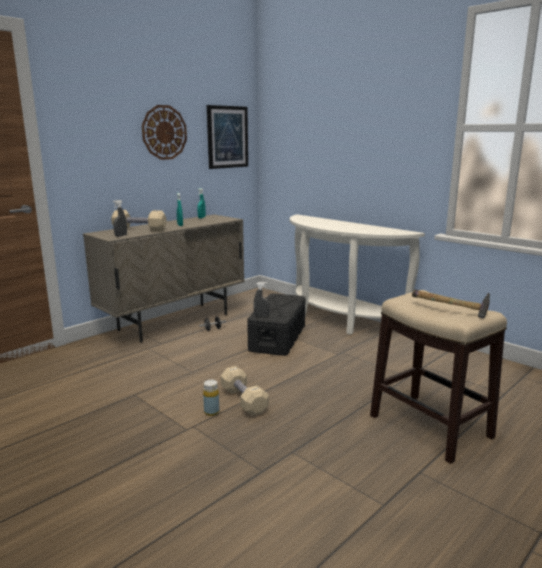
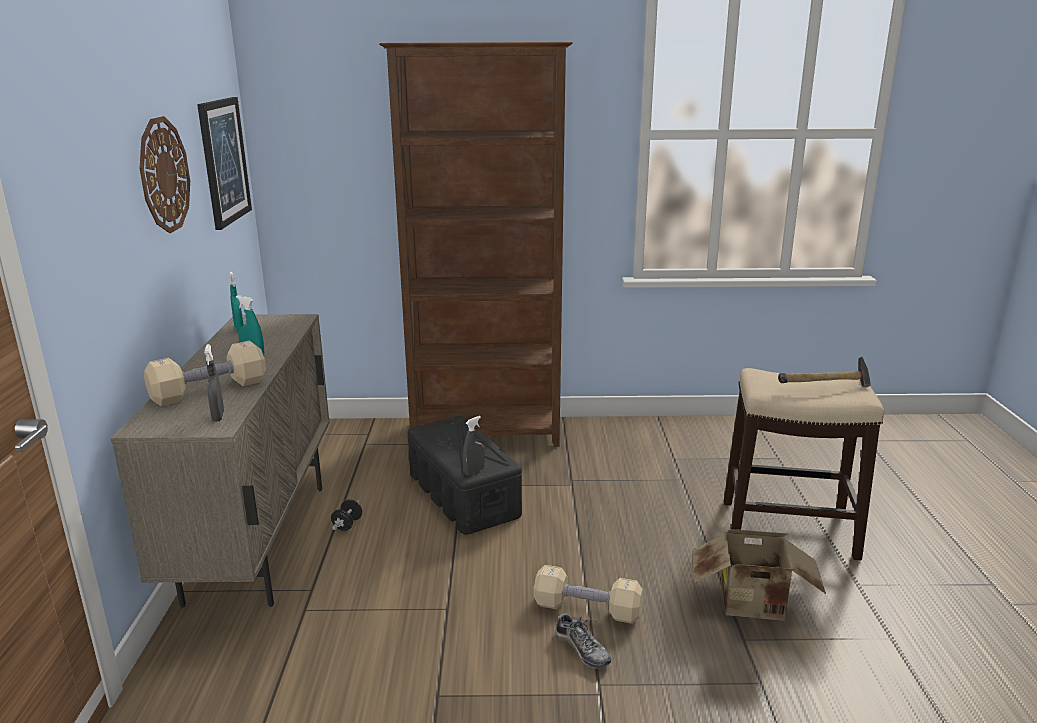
camera: 45 degrees left, 5 degrees up
(211, 412) = (582, 650): yellow bottle -> shoe
(329, 444) = (754, 606): none -> cardboard box
(337, 320) = (487, 434): white console table -> brown bookcase

